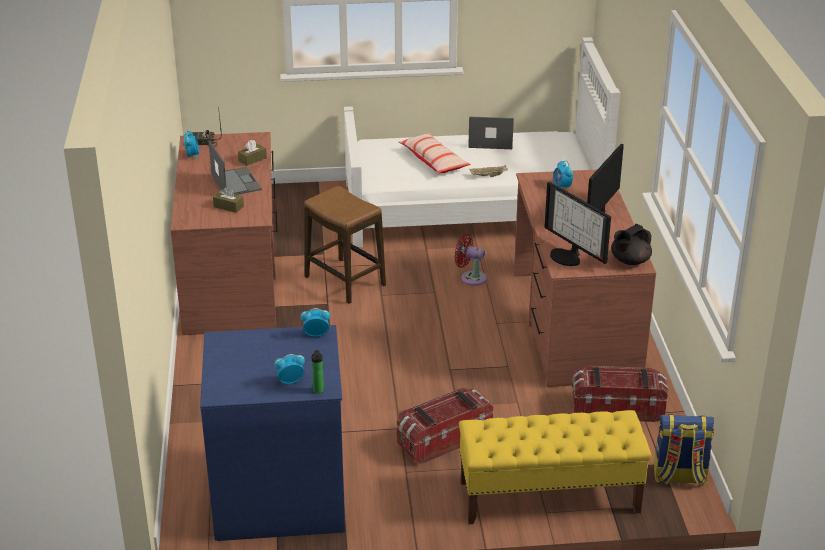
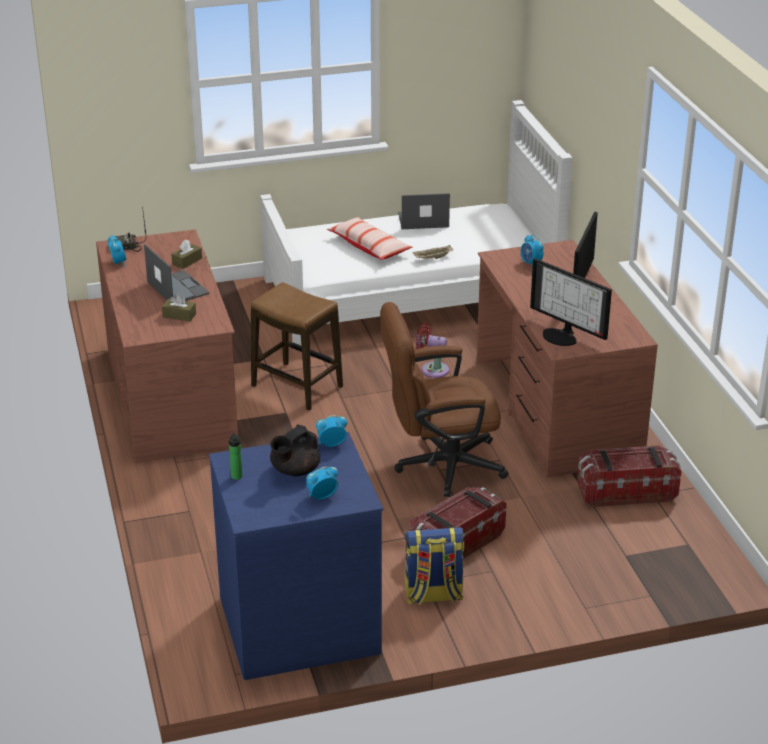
camera: 10 degrees left, 0 degrees up
(318, 391) = (356, 504): bottle -> bottle (237, 477)
(451, 366) = (439, 466): none -> brown office chair
(548, 497) = (583, 592): yellow bench -> none
(629, 261) = (627, 335): black teapot -> black teapot (294, 470)
(679, 476) = (709, 555): backpack -> backpack (433, 595)

